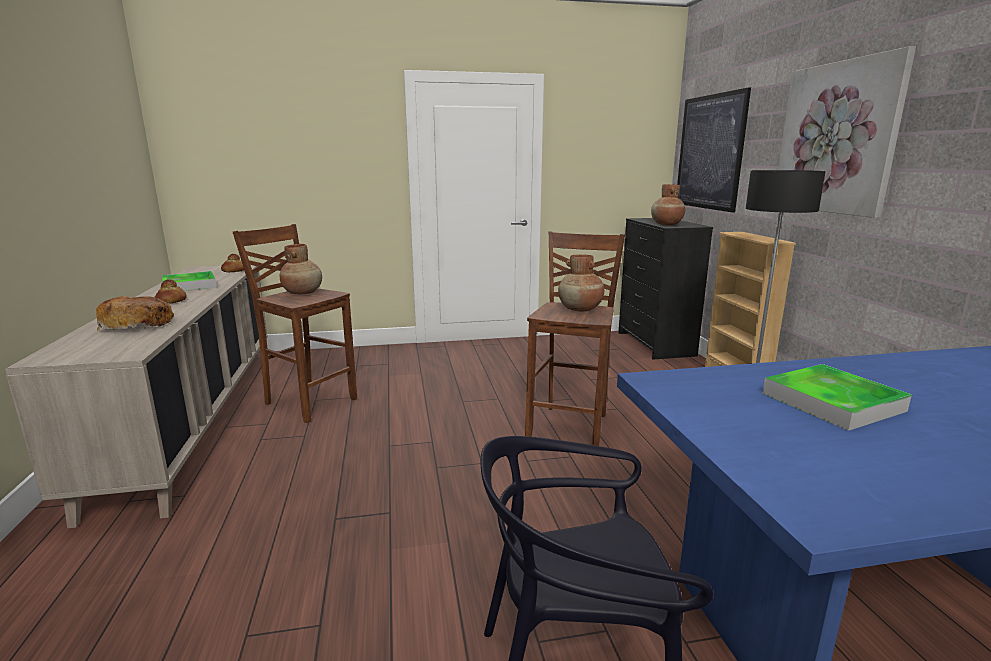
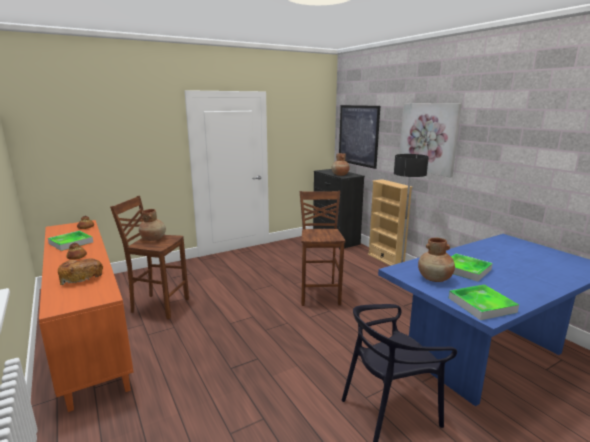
camera: 20 degrees left, 0 degrees up
(194, 418) = (88, 330): beige cabinet -> orange cabinet
(580, 309) = (323, 232): brown vase -> brown vase (435, 279)
(819, 485) = (481, 305): none -> tray

